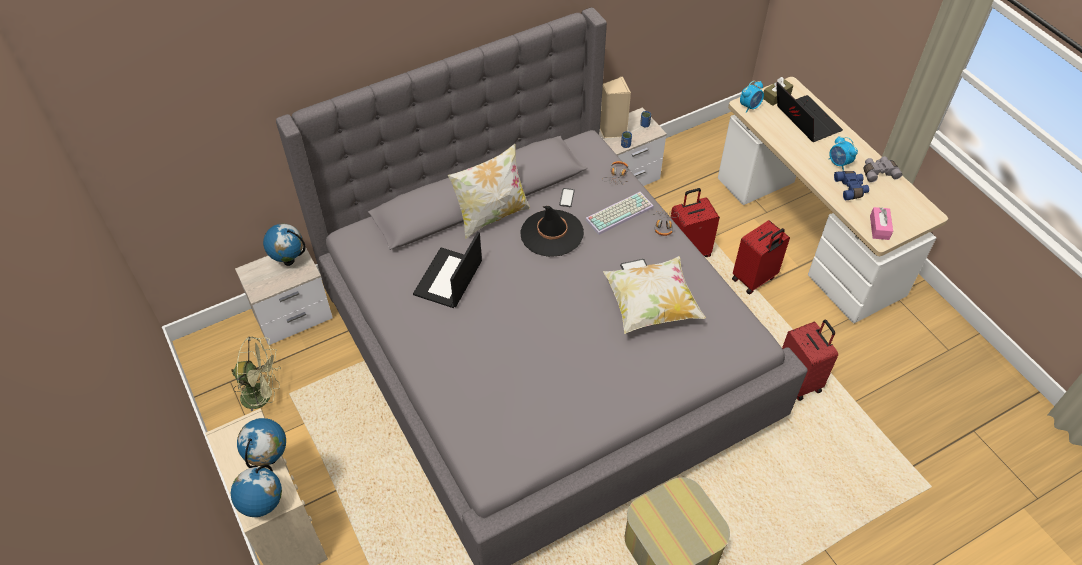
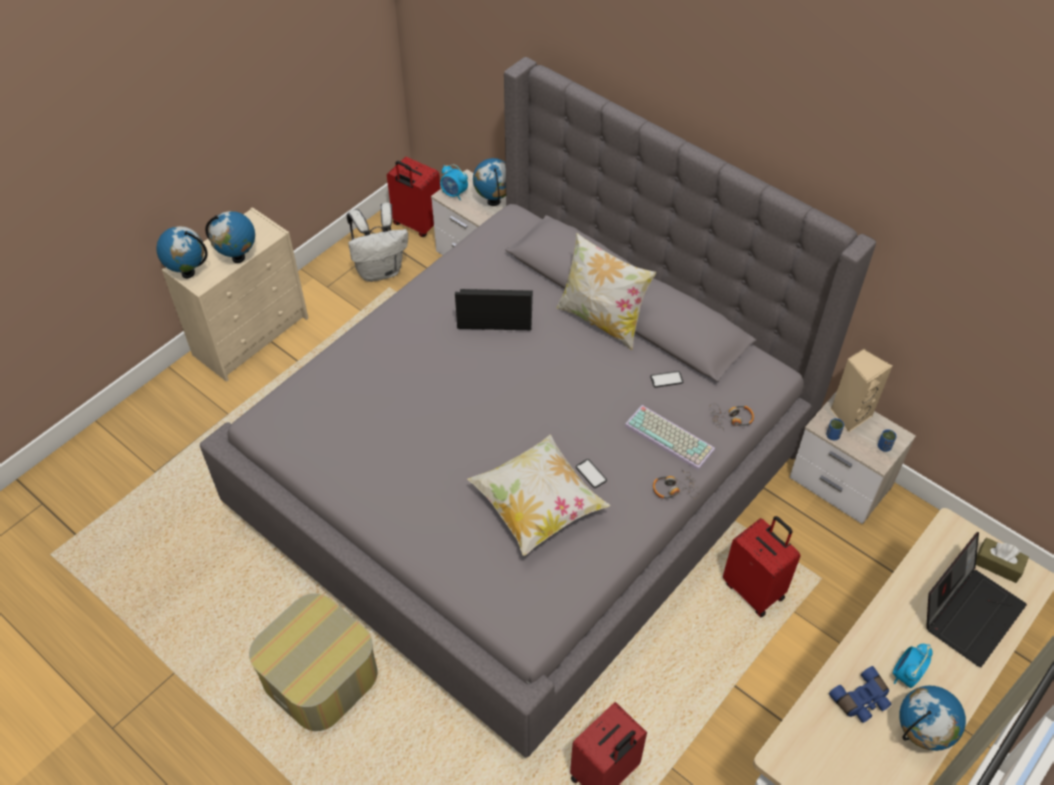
camera: 70 degrees right, 0 degrees up
(263, 395) = (380, 270): green fan -> white backpack
(551, 233) = (603, 381): black hat -> none
(750, 106) = (952, 535): alarm clock -> alarm clock (454, 194)
(754, 279) = (750, 682): red suitcase -> red suitcase (416, 224)
(878, 172) = (919, 735): grey binoculars -> globe
(879, 227) = (802, 753): pink tissue box -> none

